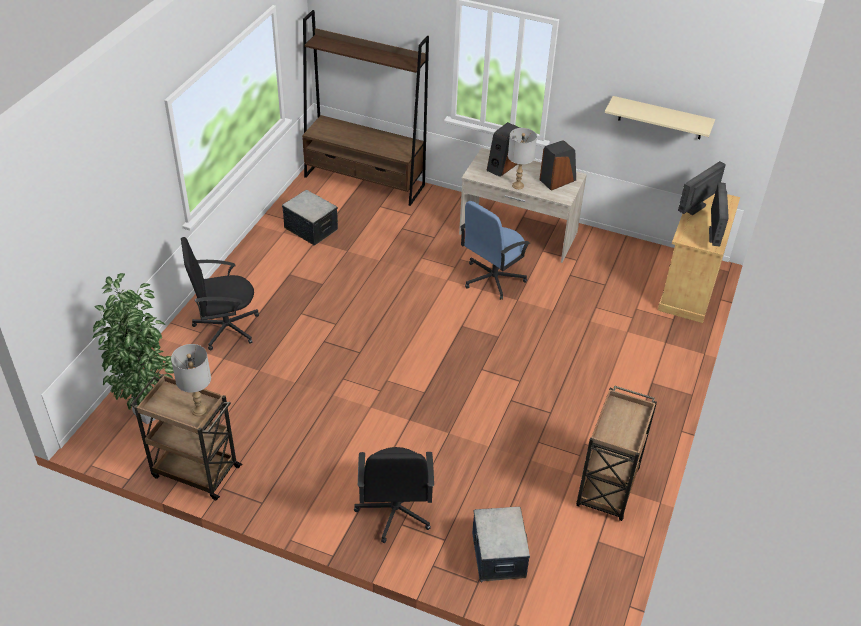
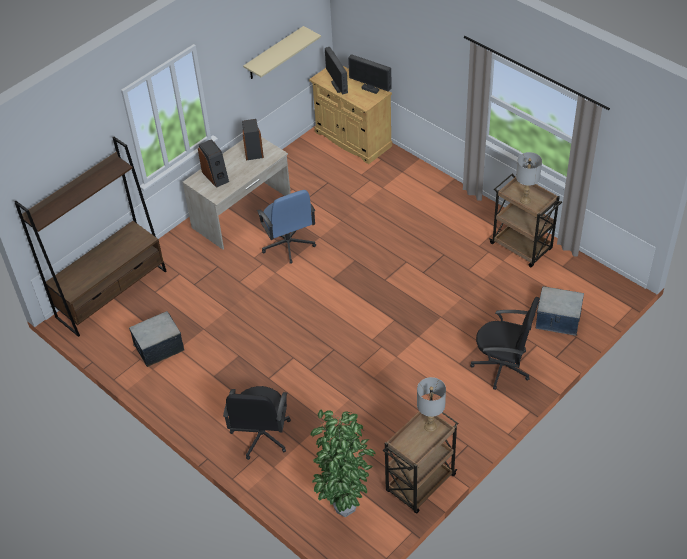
camera: 65 degrees left, 5 degrees up
(518, 185) = (246, 174): grey table lamp -> grey table lamp (525, 200)

